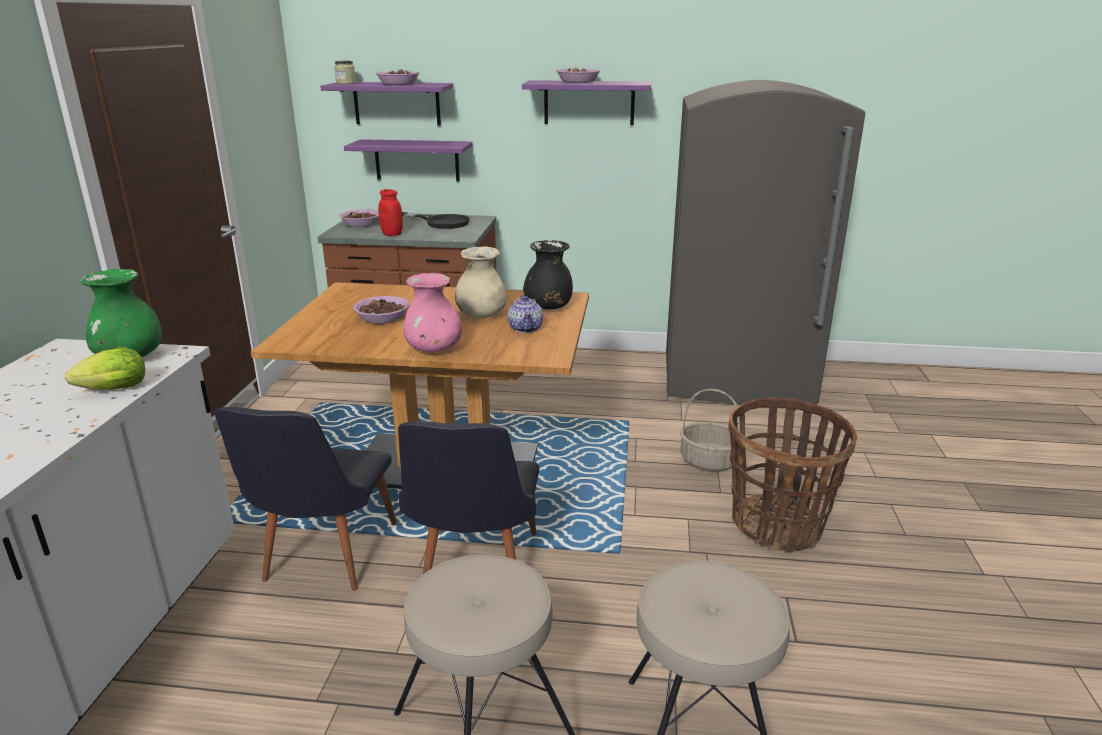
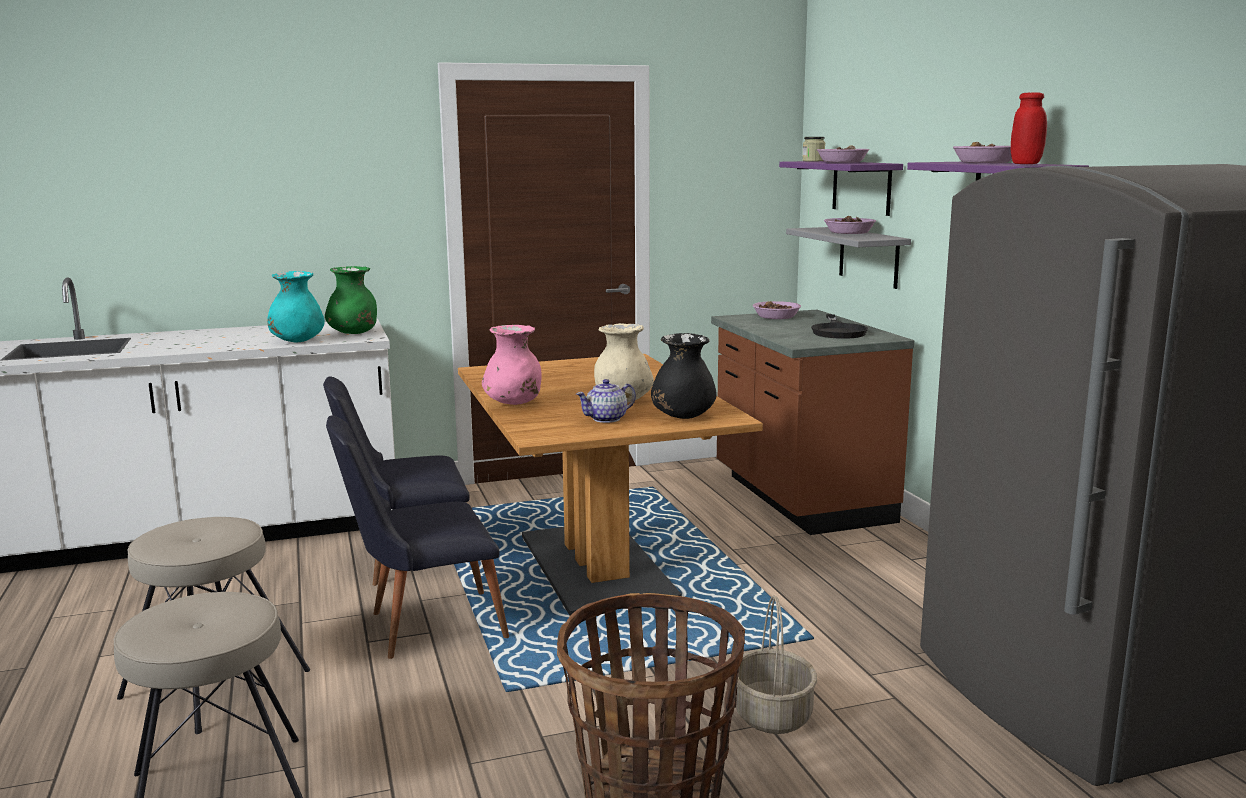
camera: 65 degrees right, 10 degrees down
(110, 390) = (297, 341): lettuce -> turquoise vase
(382, 317) = (572, 379): bowl -> bowl (848, 232)
(392, 234) = (761, 328): red jar -> red jar (1026, 164)
(417, 160) = (868, 257): purple shelf -> grey shelf

